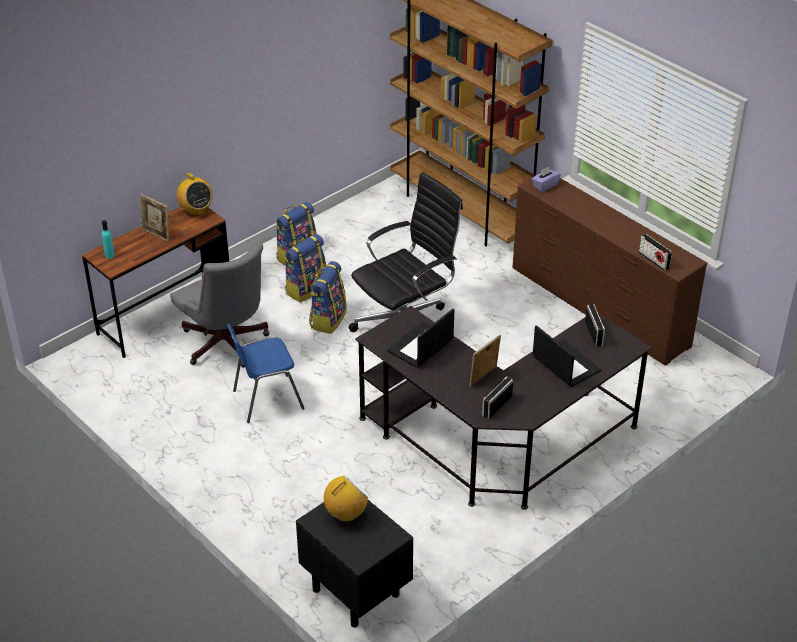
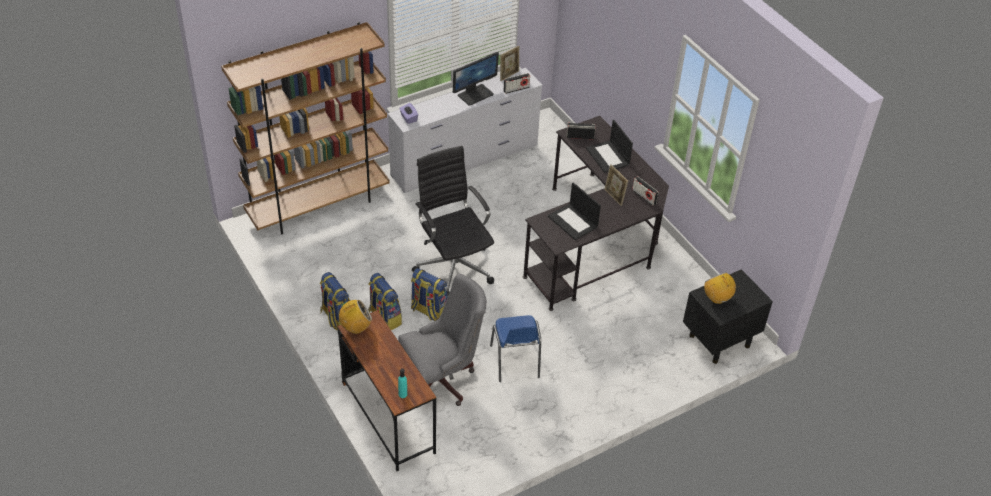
camera: 80 degrees left, 5 degrees up
(156, 234) = (382, 358): picture frame -> picture frame (509, 75)
(565, 364) = (608, 157): laptop -> laptop turned 90 degrees counterclockwise
(599, 307) = (465, 160): brown dresser -> white dresser
(622, 228) = (475, 94): none -> monitor

